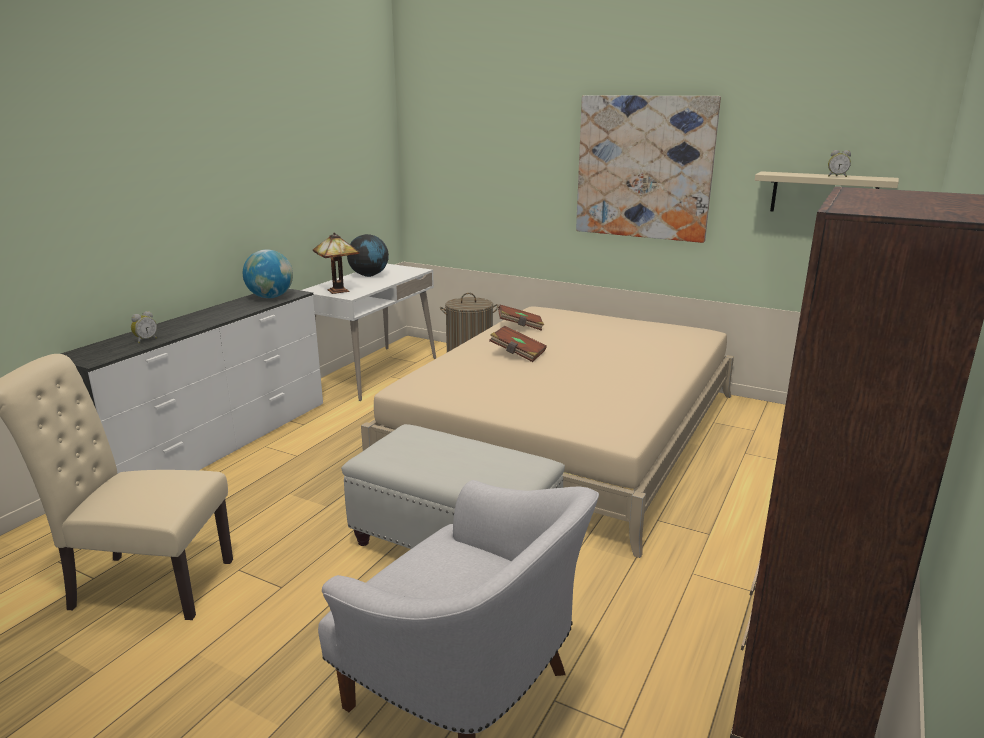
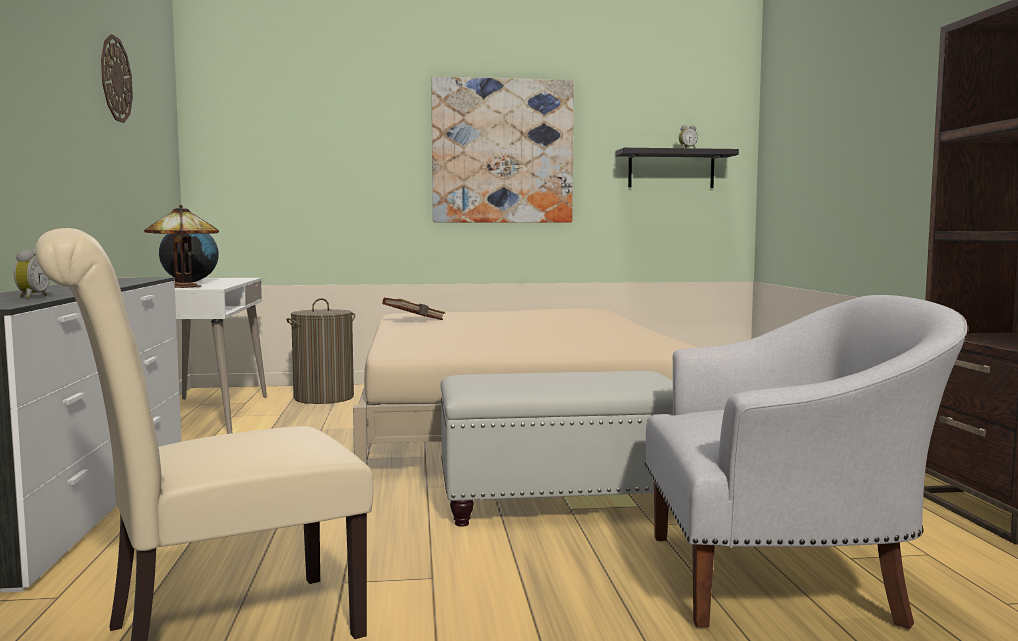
camera: 35 degrees left, 15 degrees down
(270, 297) = (123, 279): globe -> none
(301, 134) = (115, 79): none -> wall clock
(517, 354) = (461, 328): brown book -> none
(823, 194) = (671, 169): beige shelf -> black shelf

